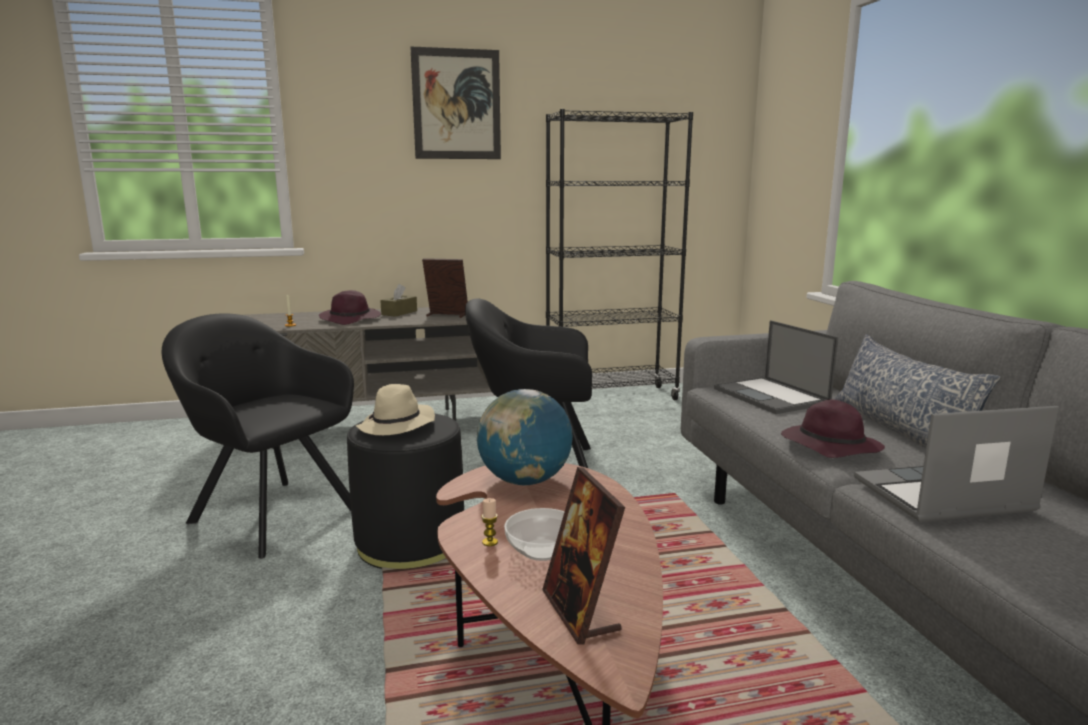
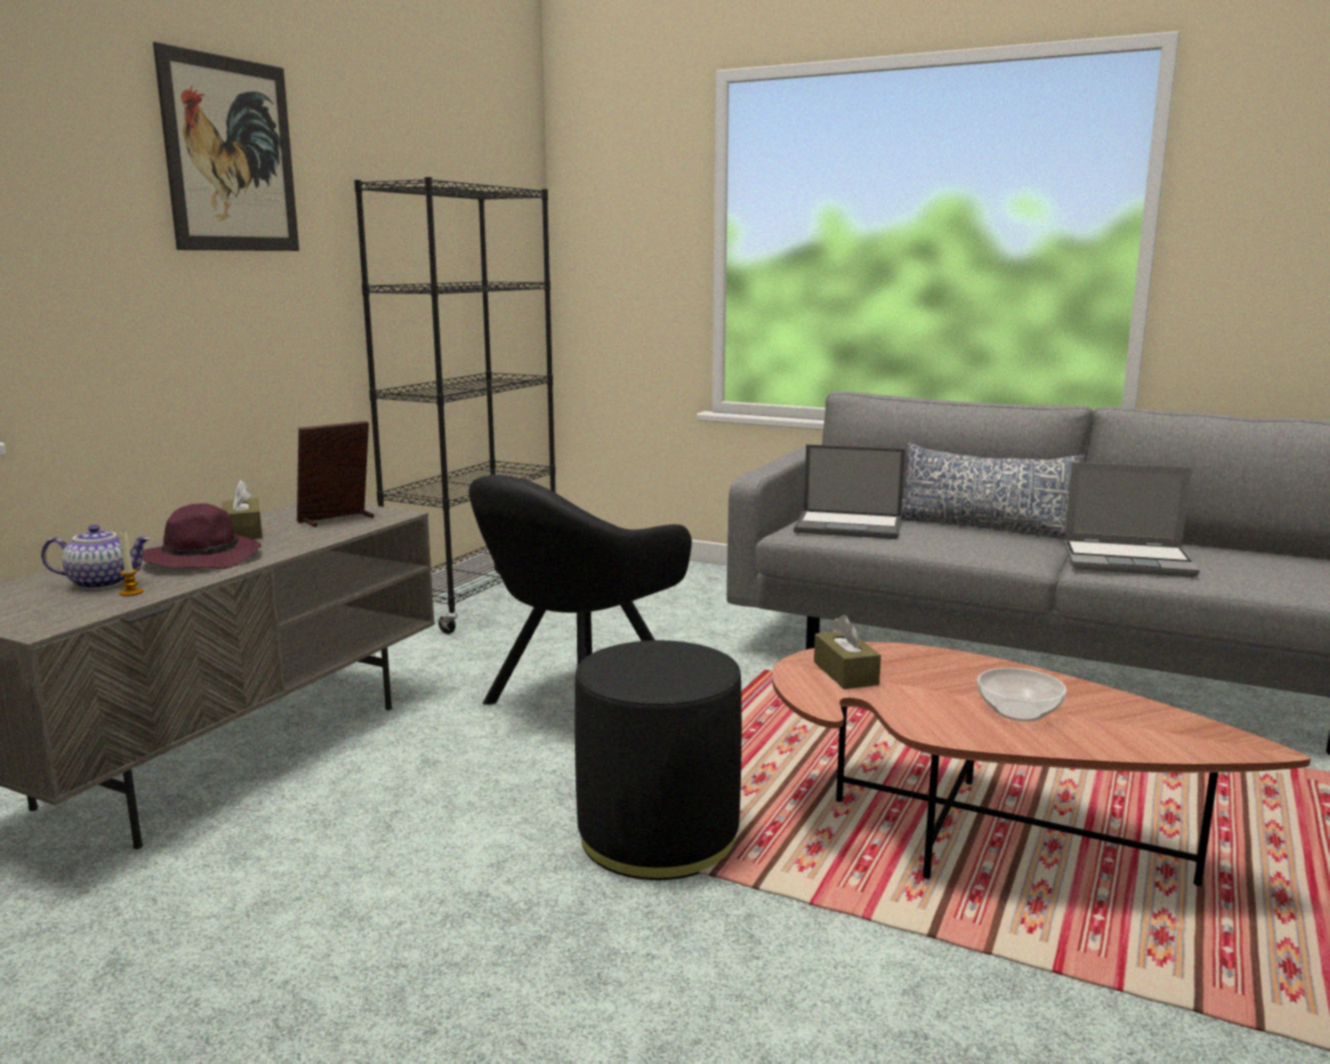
camera: 50 degrees left, 0 degrees up
(269, 513) = (399, 913): black armchair -> none
(297, 320) = (102, 583): none -> teapot
(397, 426) = (649, 667): beige hat -> none
(490, 542) = (977, 727): candle -> none
(525, 481) = (845, 673): globe -> brown tissue box
(580, 612) = (1151, 732): picture frame -> none
(828, 446) = (994, 551): purple hat -> none
(942, 497) = (1128, 561): laptop -> laptop turned 105 degrees counterclockwise

